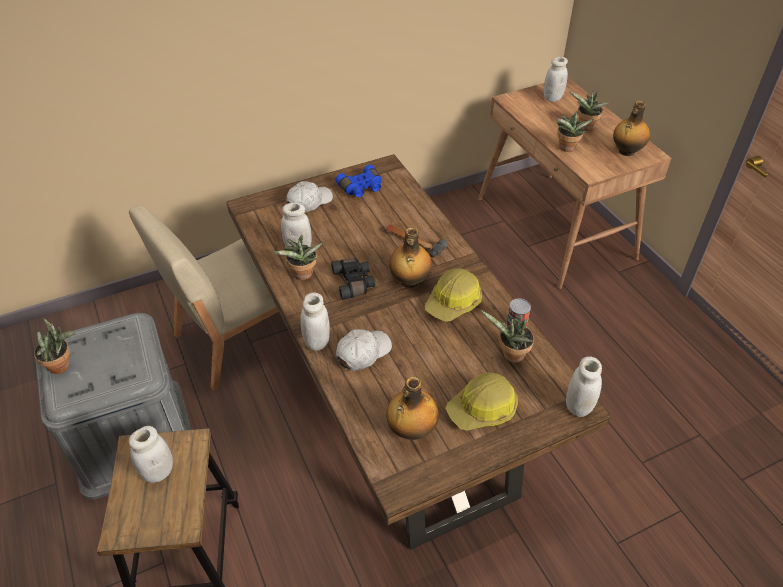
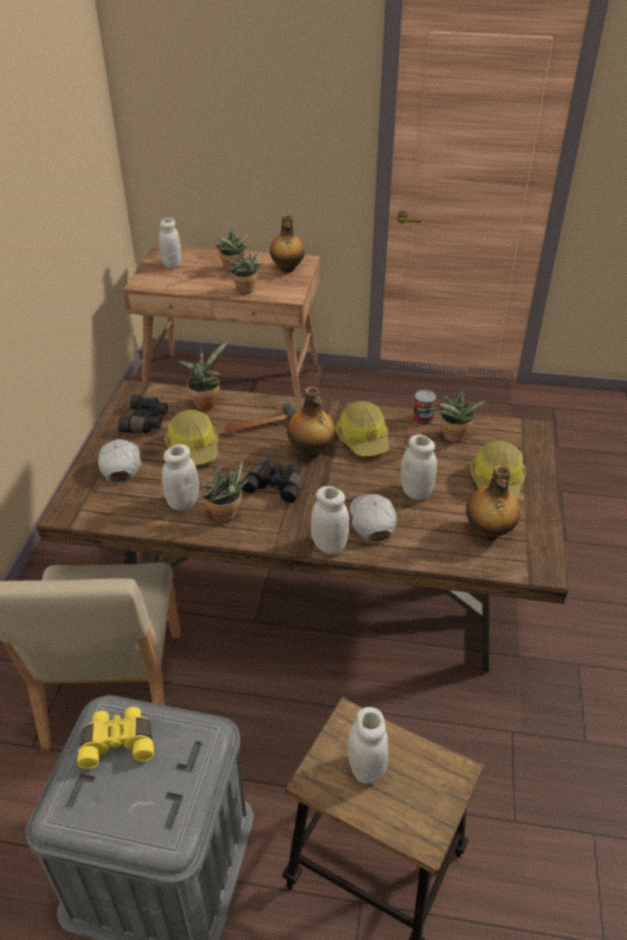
camera: 55 degrees left, 5 degrees down
(63, 365) = (109, 816): potted plant -> potted plant (206, 403)
(114, 340) = (118, 742): none -> yellow binoculars
(357, 223) = (194, 447): none -> hard hat
(361, 188) = (146, 421): blue binoculars -> black binoculars
(578, 406) = (533, 431): white jar -> white jar (416, 492)

